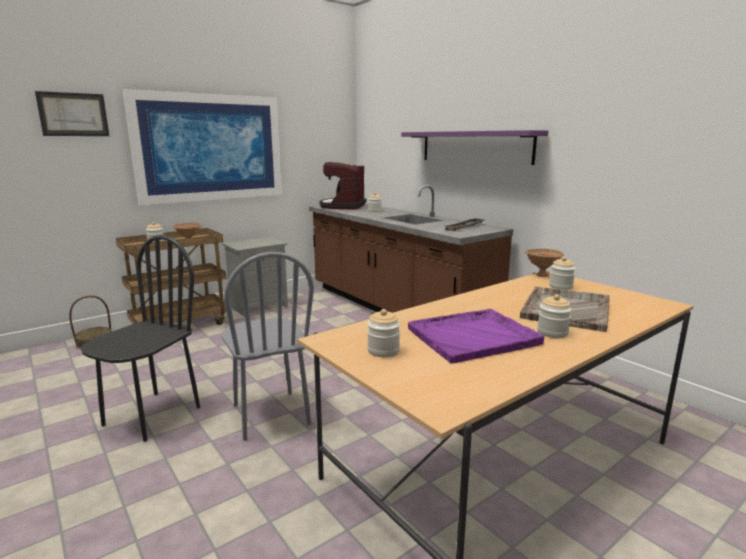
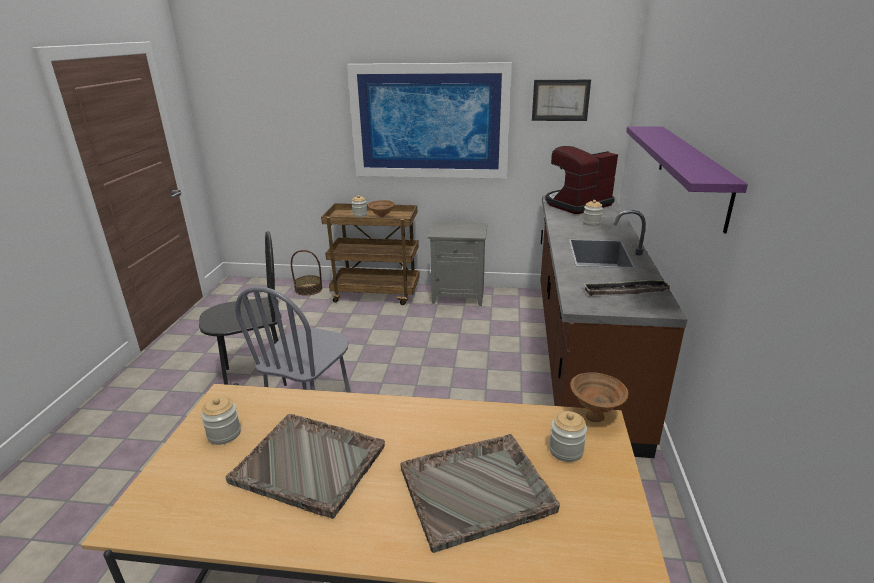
camera: 45 degrees right, 10 degrees up
(73, 114) = (308, 89): picture -> picture (560, 100)
(474, 336) = (310, 465): purple tray -> grey tray
(552, 333) = (379, 511): jar -> none

